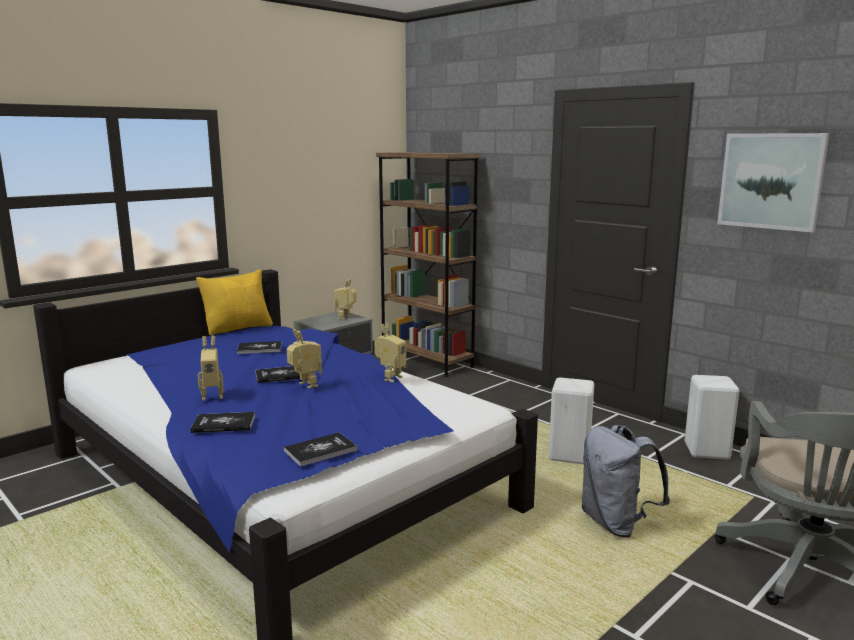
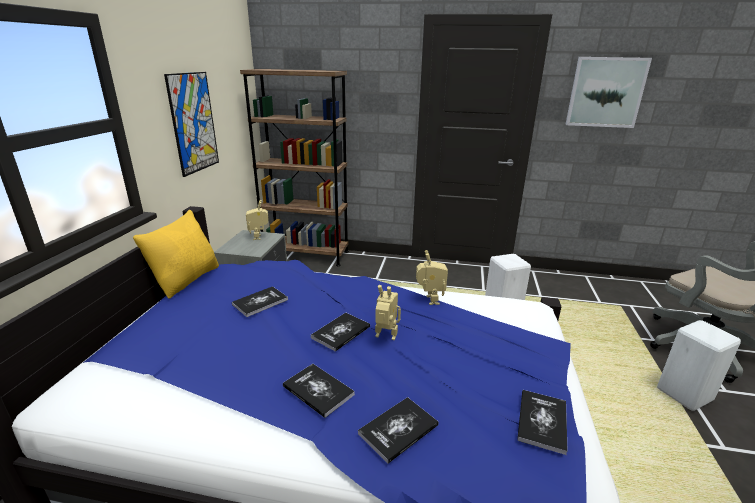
camera: 35 degrees left, 10 degrees up
(212, 396) = (318, 390): toy robot -> book
(305, 198) = (193, 123): none -> picture
(616, 523) = (596, 357): grey backpack -> none
(708, 452) = (560, 280): white stool -> white stool (686, 395)

